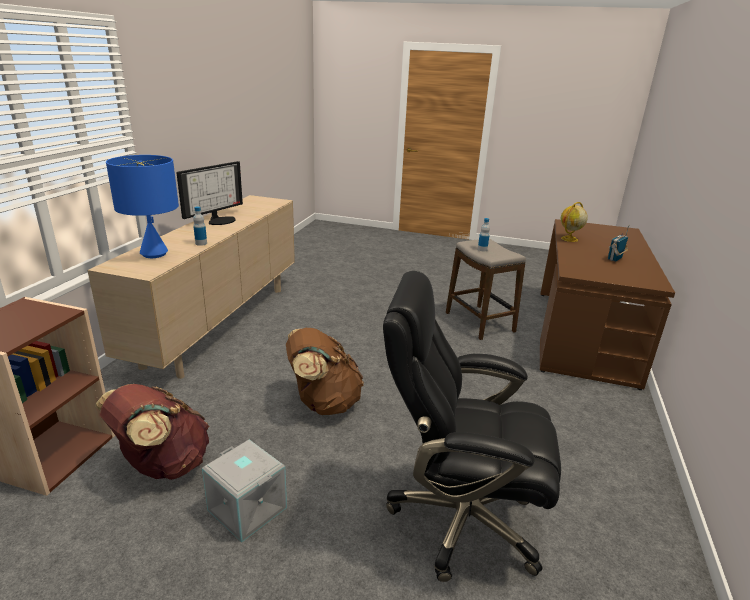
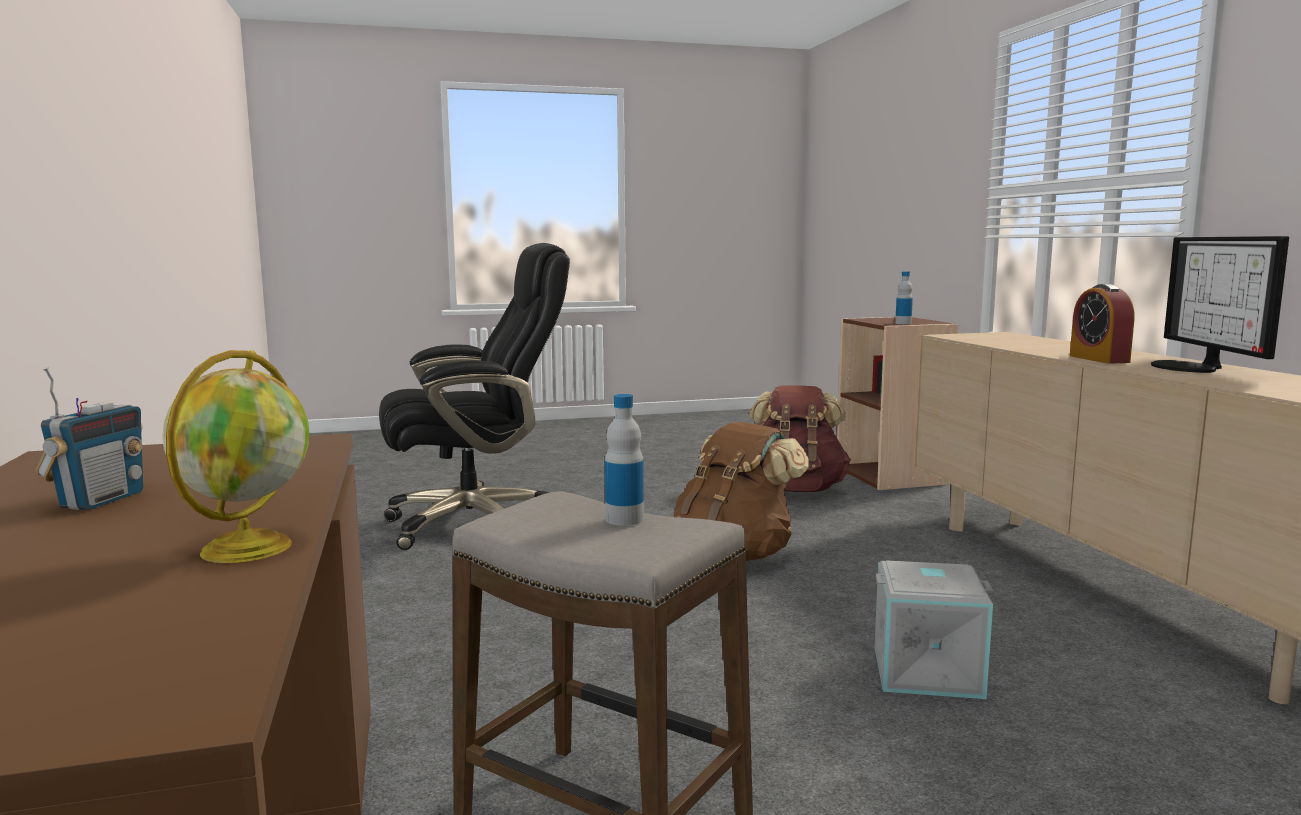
camera: 150 degrees right, 15 degrees down
(154, 254) = (1020, 341): blue table lamp -> none
(201, 243) = (1038, 350): bottle -> bottle (903, 323)
(217, 231) = (1099, 359): none -> alarm clock
(246, 509) = (679, 492): grey storage box -> grey storage box (927, 670)

